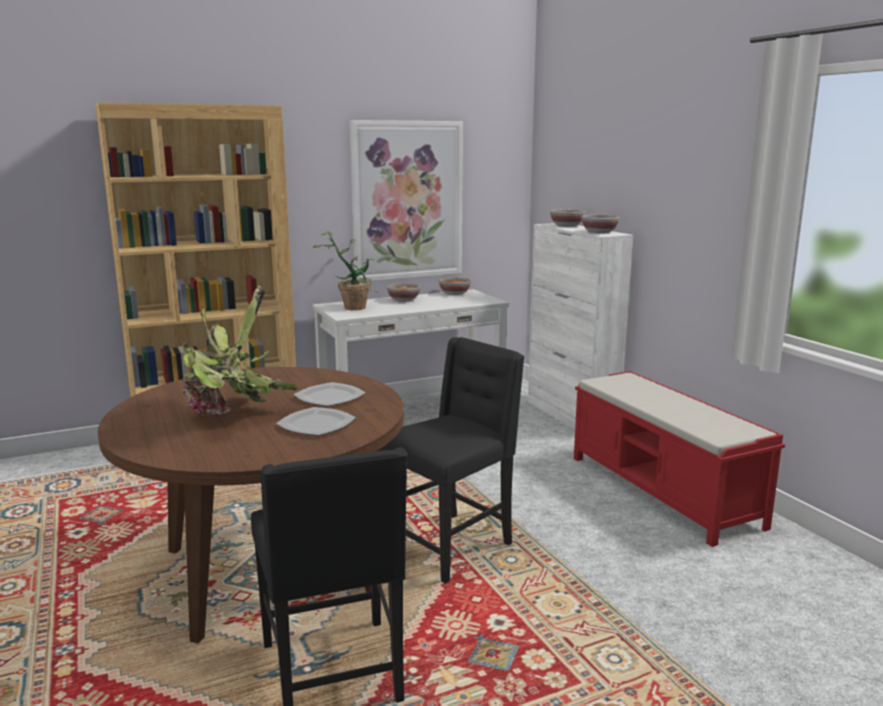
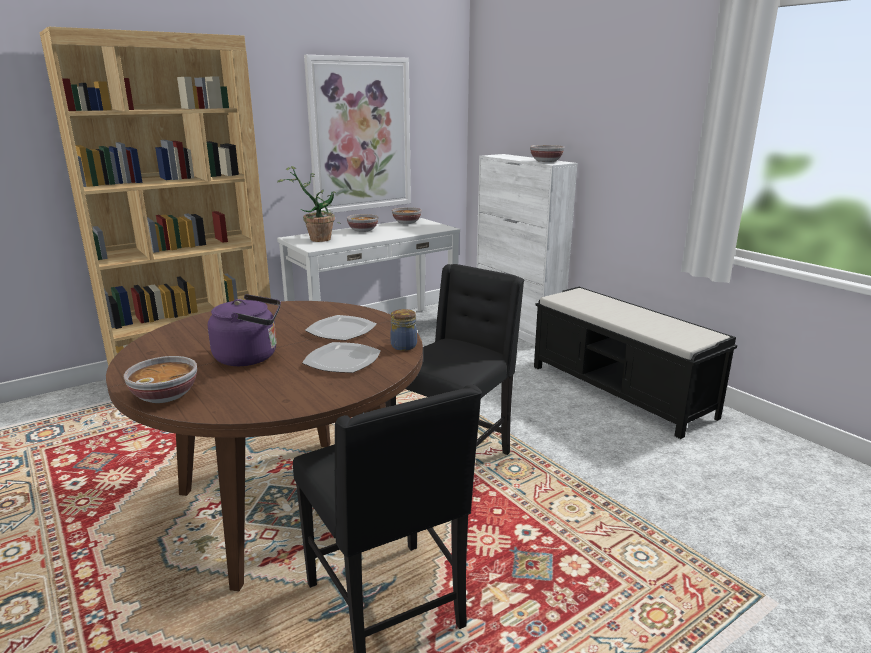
camera: 10 degrees left, 5 degrees up
(233, 416) = (250, 357): potted plant -> purple kettle
(382, 415) = (403, 345): none -> jar
(567, 226) = (510, 156): bowl -> bowl (165, 395)
(663, 491) = (620, 391): red bench -> black bench

